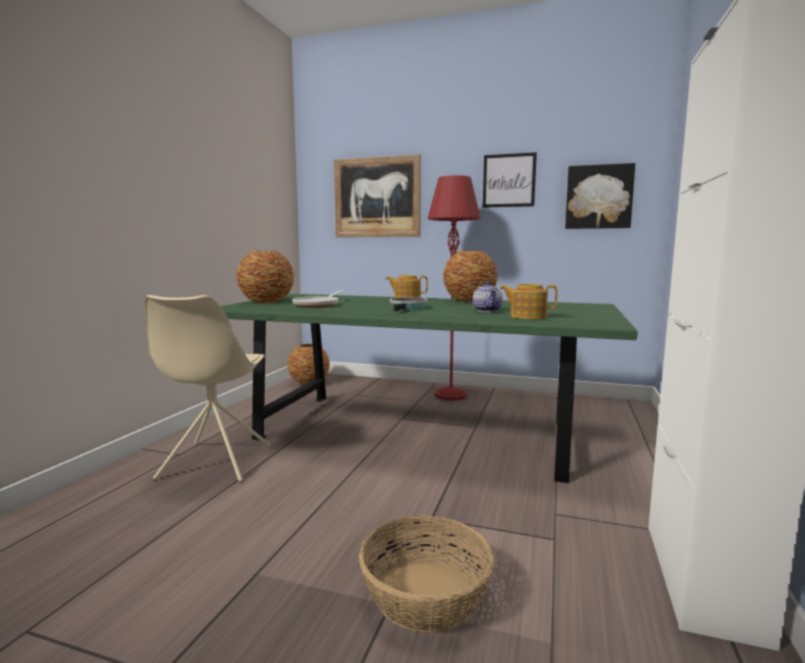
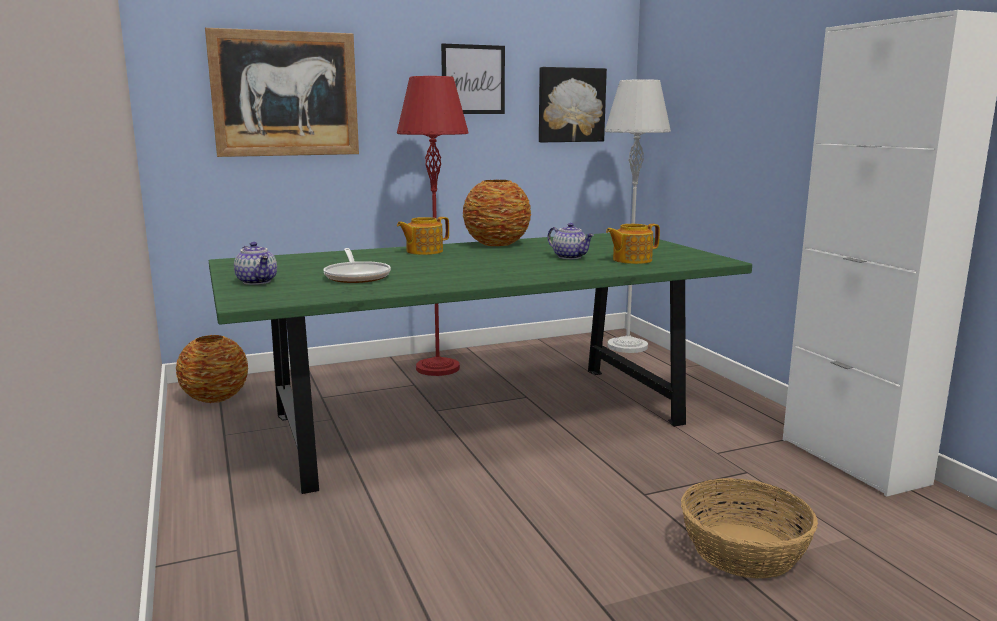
camera: 40 degrees left, 5 degrees up
(215, 463) = (317, 538): beige chair -> none
(267, 302) = (258, 281): vase -> teapot
(408, 308) = (483, 265): frying pan -> none
(627, 414) = (627, 346): none -> grey floor lamp

